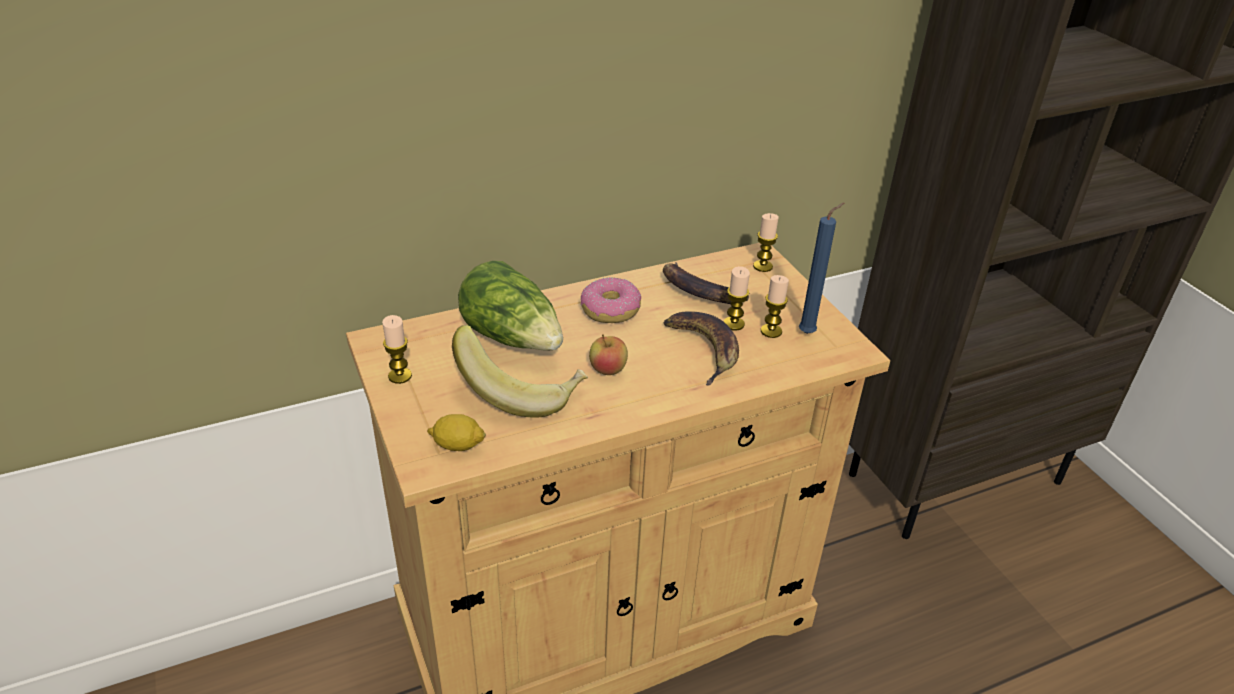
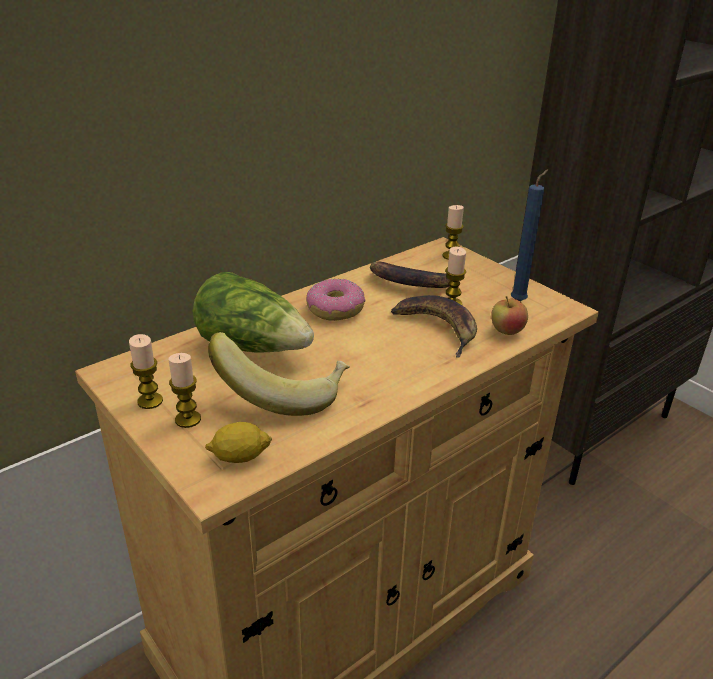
camera: 15 degrees left, 5 degrees down
(608, 370) = (358, 360): apple -> apple (507, 331)
(771, 331) = (487, 304): candle -> candle (188, 419)

